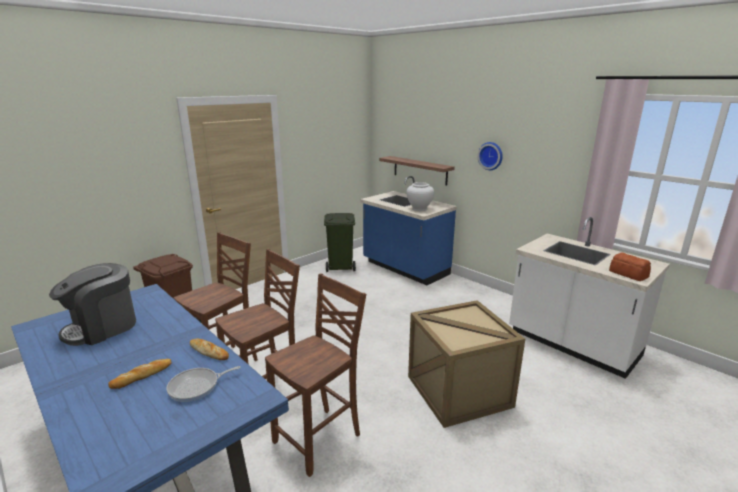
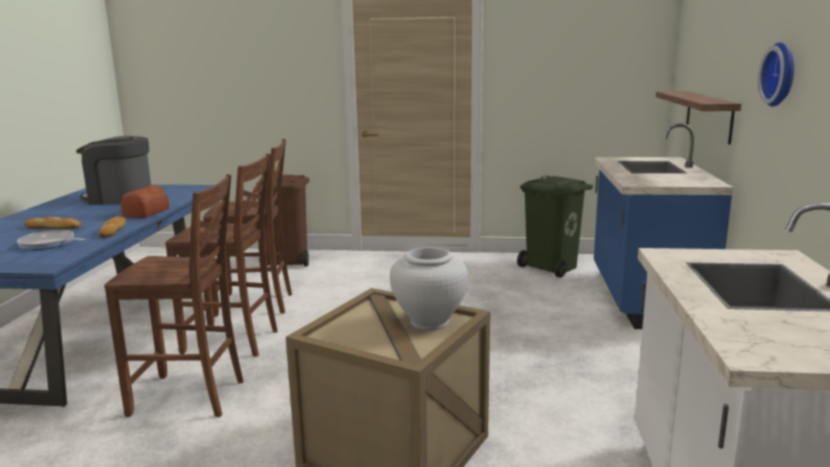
camera: 50 degrees right, 5 degrees down
(419, 209) = (647, 178): white vase -> white vase (429, 322)
(629, 274) = (759, 343): bread -> bread (145, 213)

